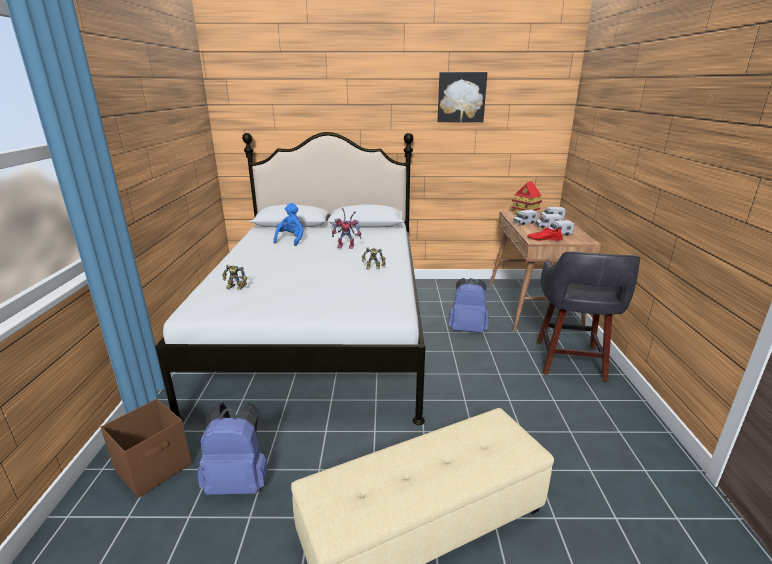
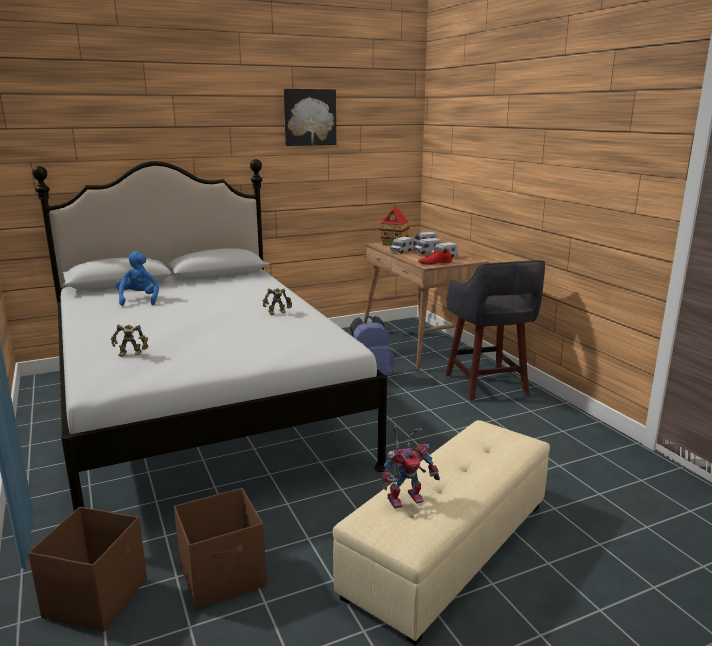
camera: 25 degrees left, 5 degrees down
(239, 482) = (224, 577): blue backpack -> brown storage box
(347, 246) = (222, 297): toy robot -> toy robot (406, 497)

